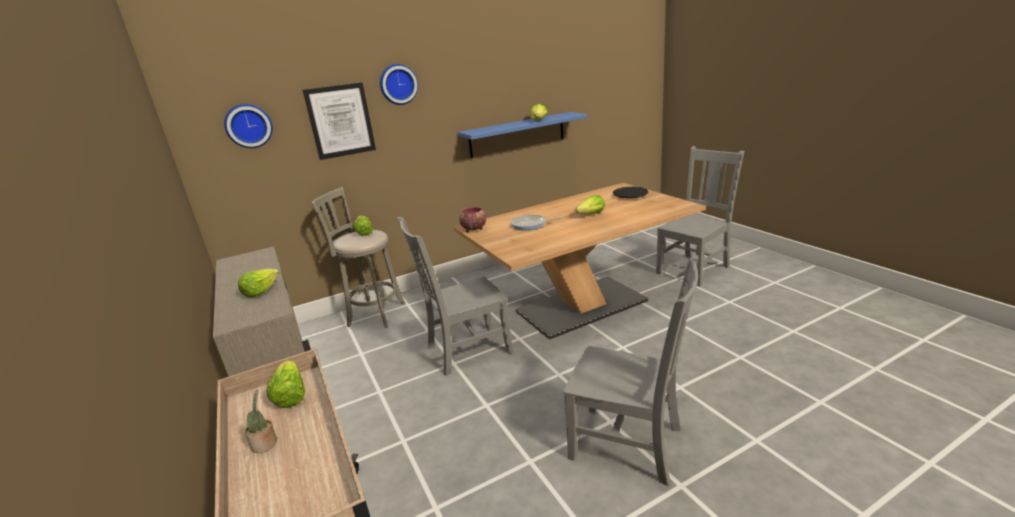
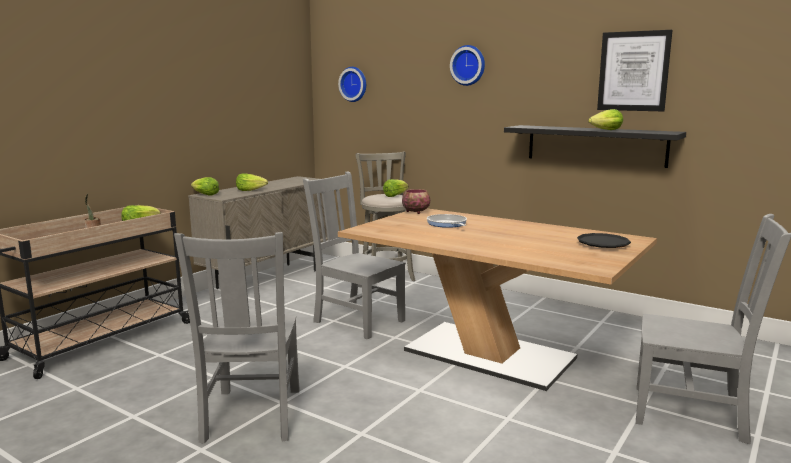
camera: 60 degrees right, 10 degrees down
(340, 121) = (414, 92): picture -> picture (633, 71)
(517, 134) = (595, 145): blue shelf -> black shelf
(591, 215) = (504, 238): lettuce -> lettuce (205, 195)

